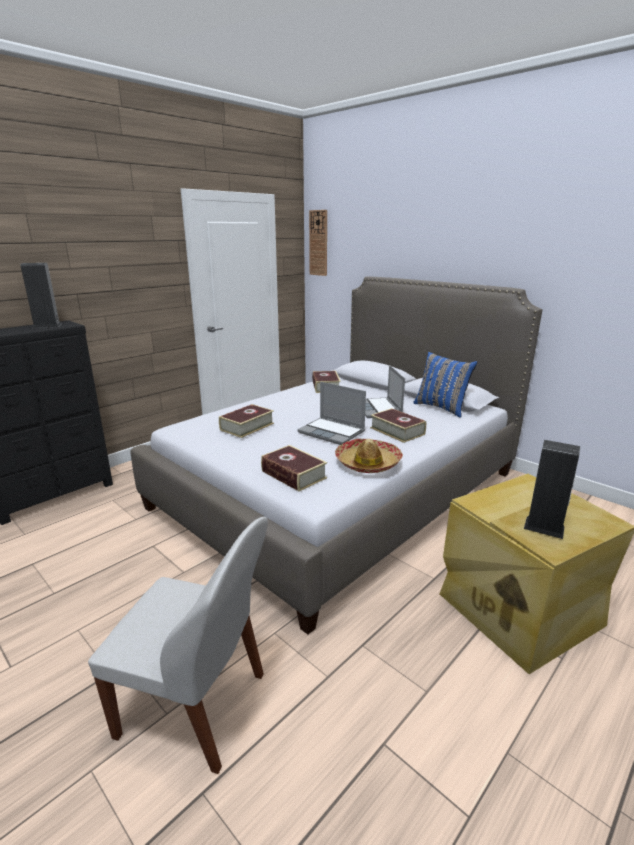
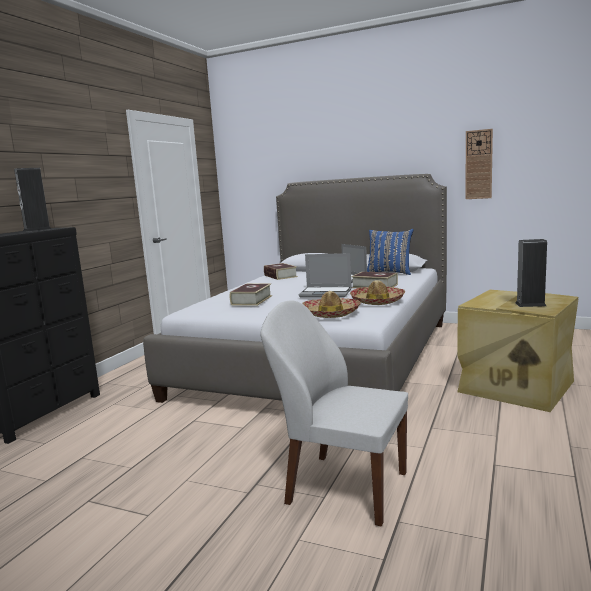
camera: 20 degrees left, 10 degrees down
(197, 706) = (343, 487): white chair -> white chair turned 150 degrees counterclockwise
(293, 474) = (331, 314): book -> hat
(318, 243) = (232, 161): wall clock -> wall clock (478, 164)

